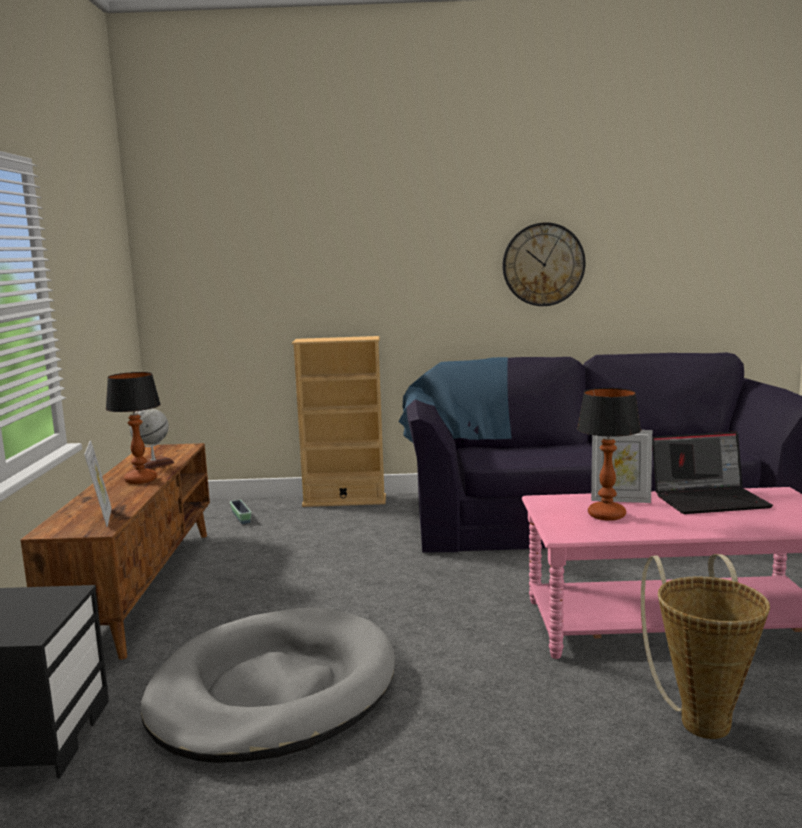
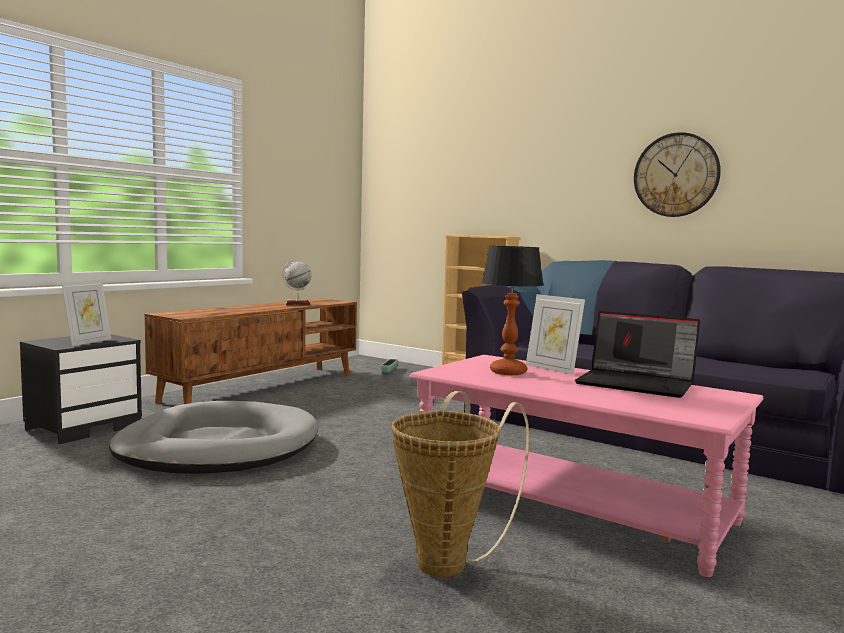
camera: 35 degrees right, 5 degrees down
(102, 518) = (201, 314): picture frame -> picture frame (88, 342)
(140, 480) = (269, 307): table lamp -> none

